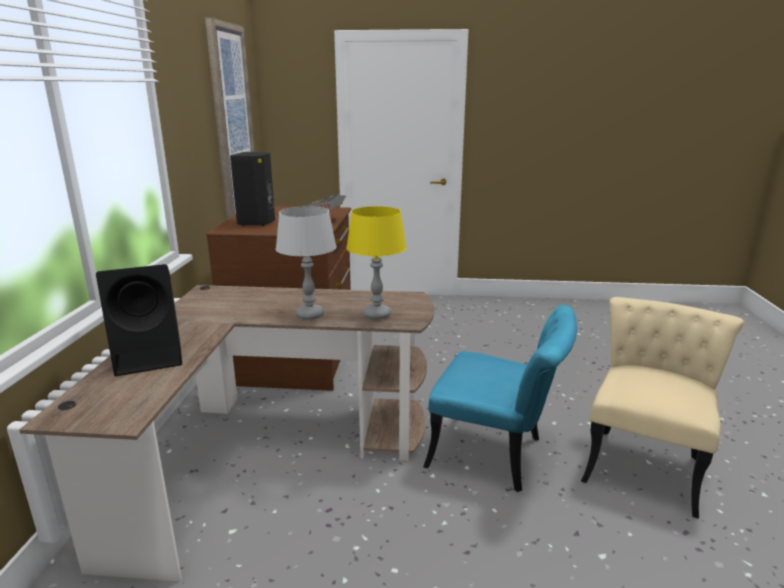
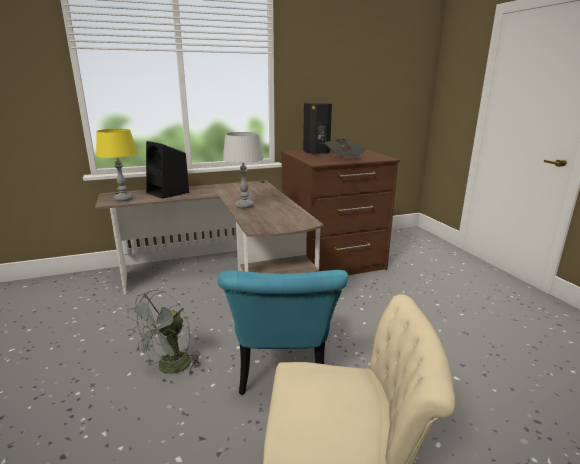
camera: 65 degrees right, 0 degrees up
(232, 125) = (379, 89): picture -> none
(377, 315) = (261, 219): yellow table lamp -> yellow table lamp (124, 199)
(446, 543) = (170, 368): none -> grey fan

